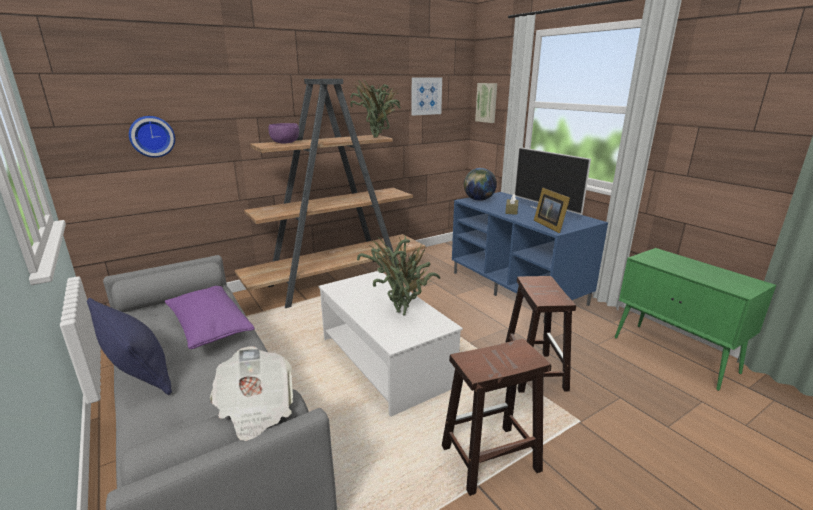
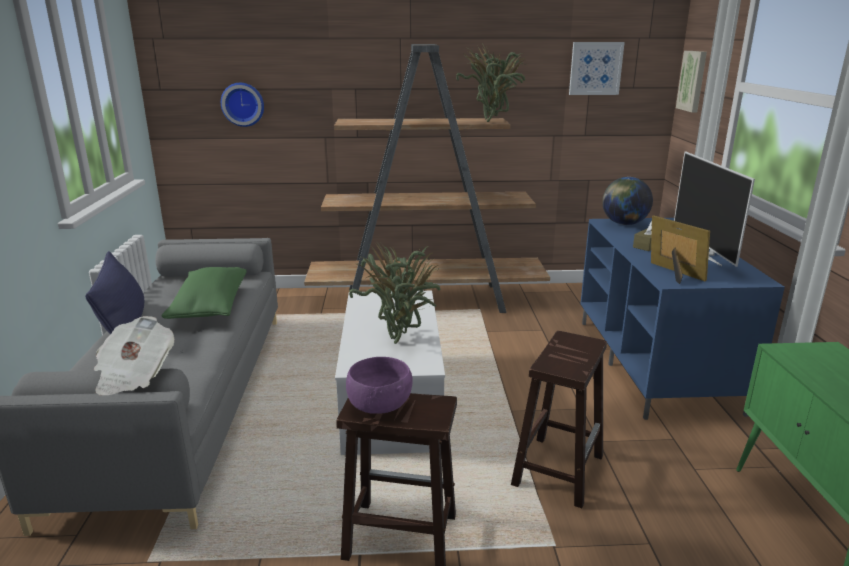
camera: 30 degrees right, 0 degrees up
(210, 328) = (210, 307): purple pillow -> green pillow
(285, 143) = (371, 121): purple bowl -> purple bowl (379, 406)
(550, 225) = (674, 274): picture frame -> picture frame turned 135 degrees clockwise

